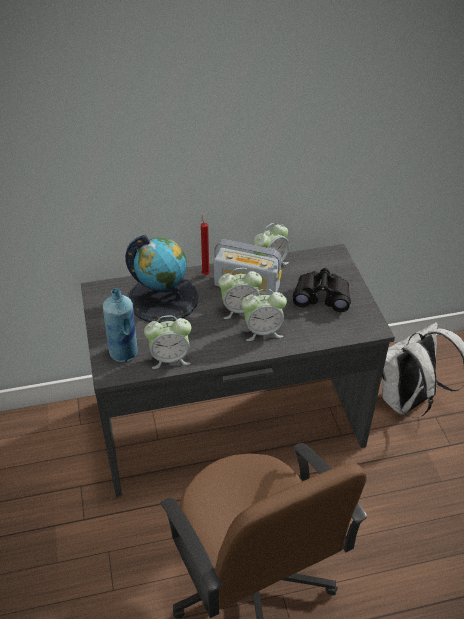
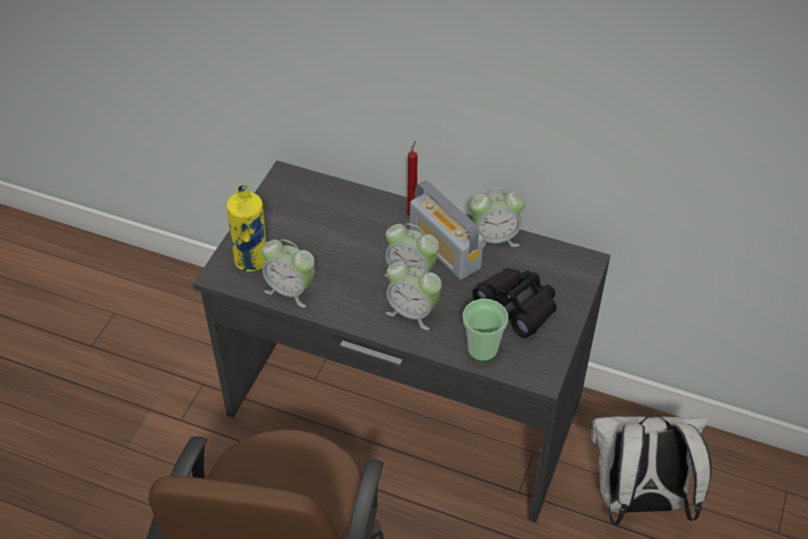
camera: 35 degrees right, 5 degrees up
(124, 353) = (252, 260): blue bottle -> yellow bottle
(163, 298) = (342, 219): globe -> none
(326, 331) = (482, 349): none -> cup

